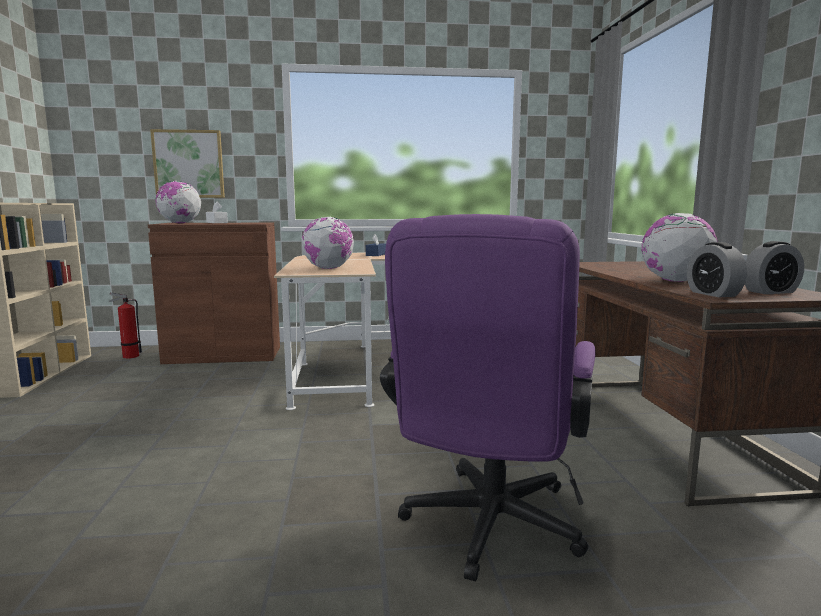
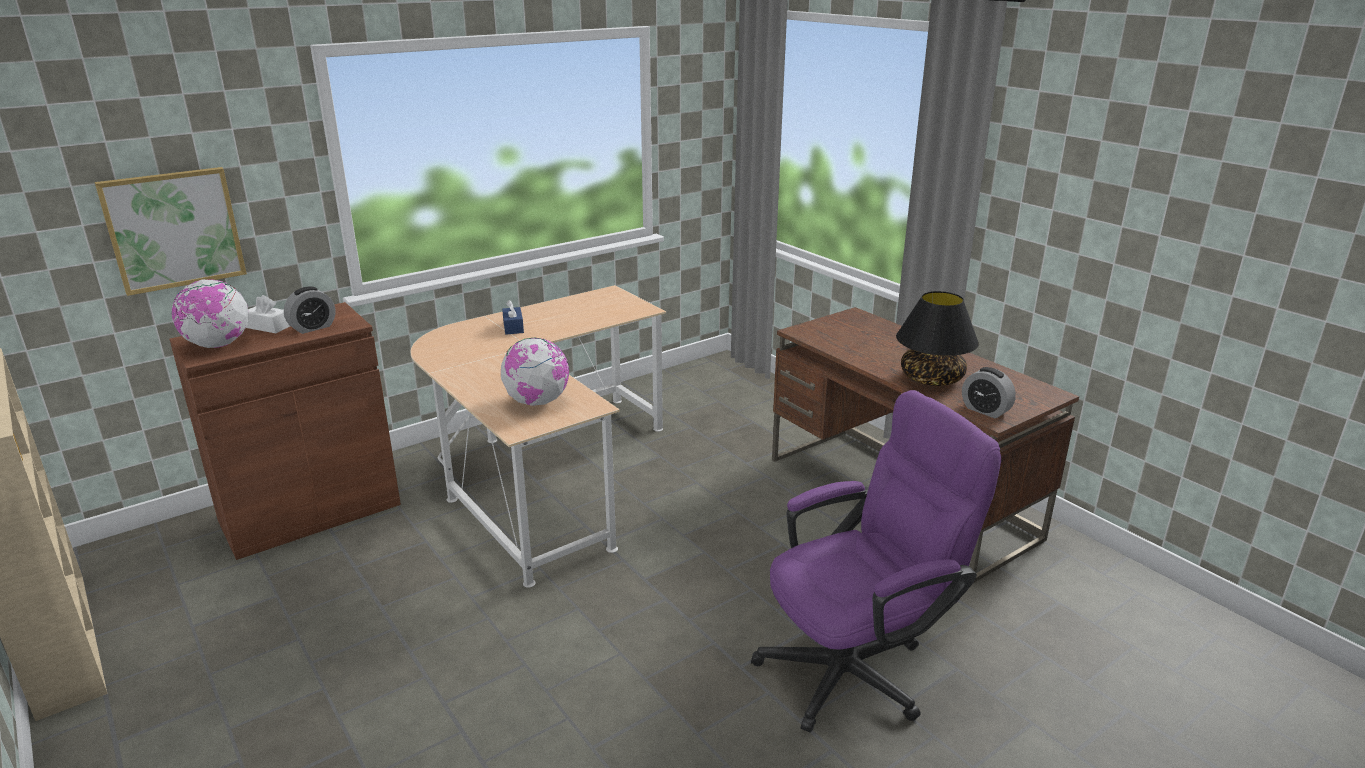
camera: 30 degrees left, 15 degrees up
(128, 356) = (154, 559): fire extinguisher -> none
(487, 530) = (858, 667): purple office chair -> purple office chair turned 105 degrees counterclockwise
(674, 281) = (931, 378): globe -> black table lamp
(770, 292) = (1016, 393): alarm clock -> alarm clock (313, 327)

